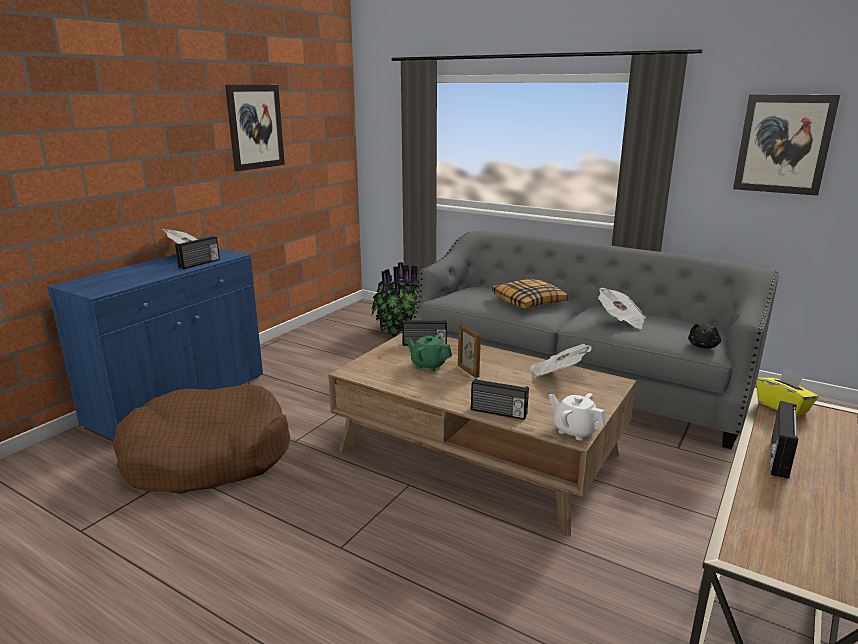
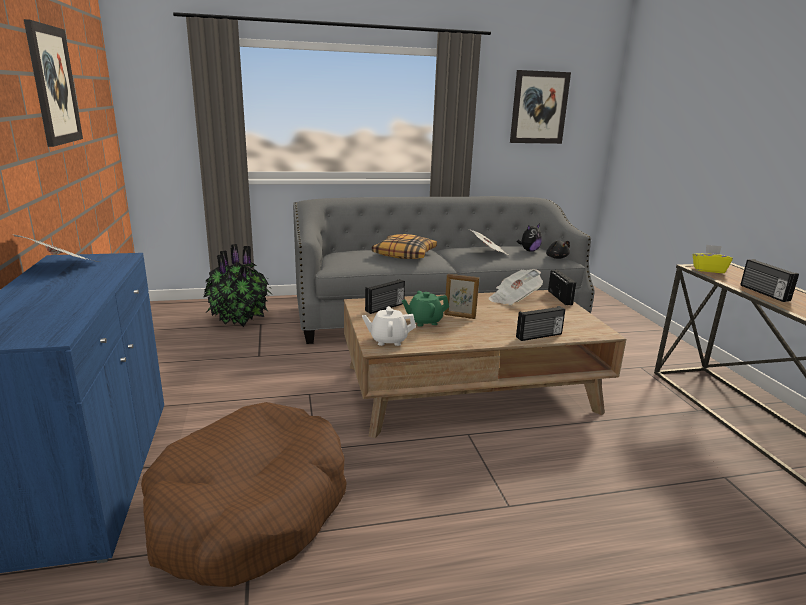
camera: 45 degrees left, 0 degrees up
(200, 264) = (106, 273): radio -> radio (560, 297)
(575, 431) = (597, 329): white teapot -> white teapot (388, 340)
(682, 330) = (529, 250): none -> plush toy

